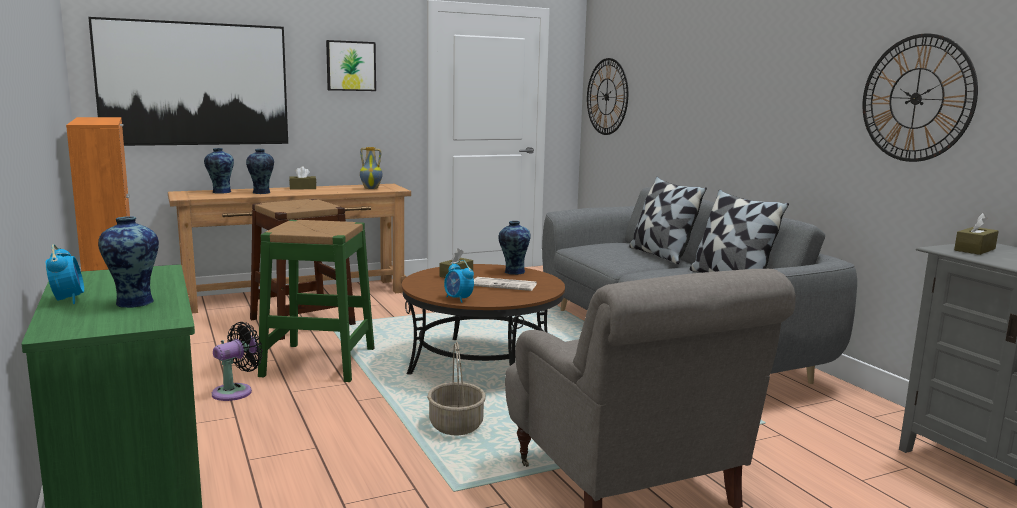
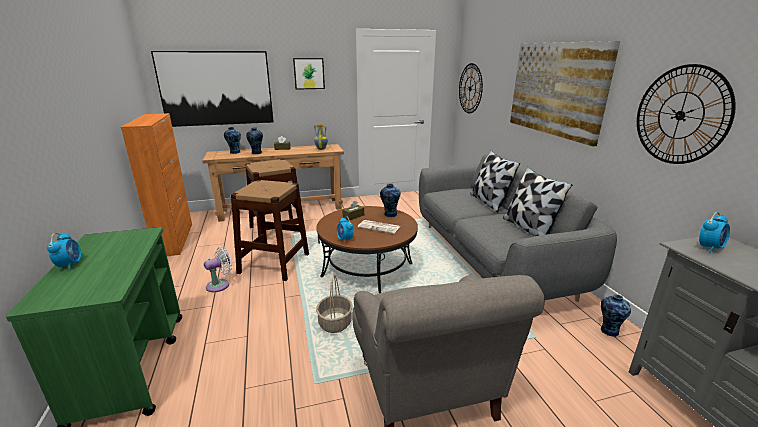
camera: 10 degrees right, 10 degrees up
(134, 302) = (105, 270): vase -> vase (608, 330)
(236, 391) = (220, 285): black fan -> white fan
(319, 362) = (274, 263): green stool -> brown stool
(747, 83) = (556, 89): none -> picture
(974, 249) = (709, 248): brown tissue box -> alarm clock

